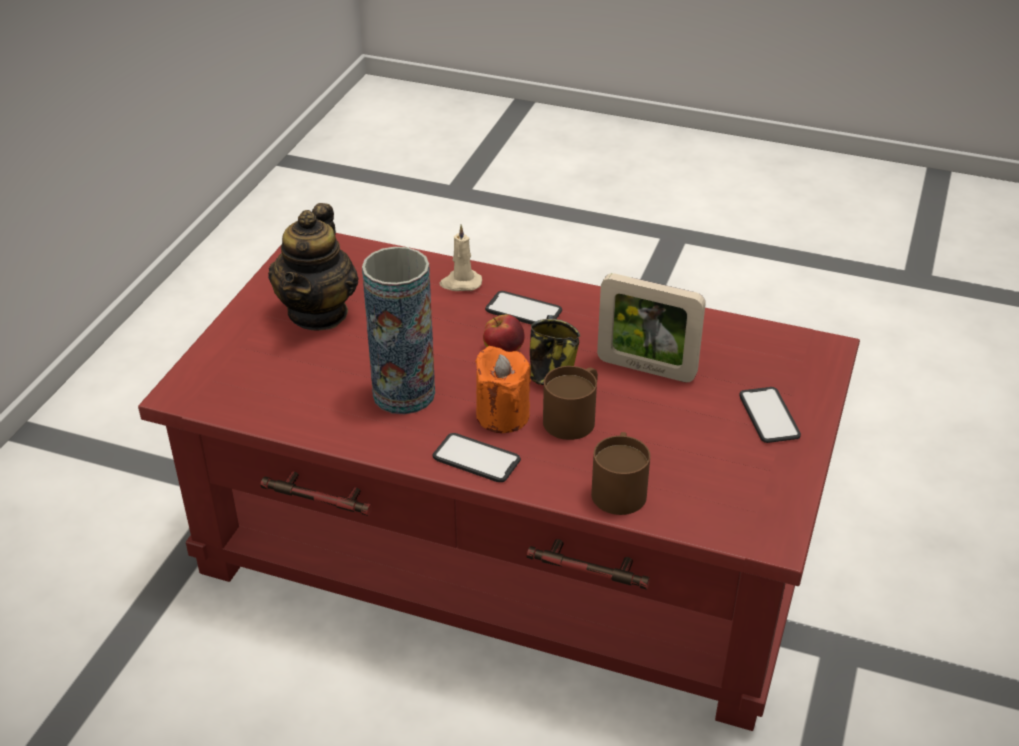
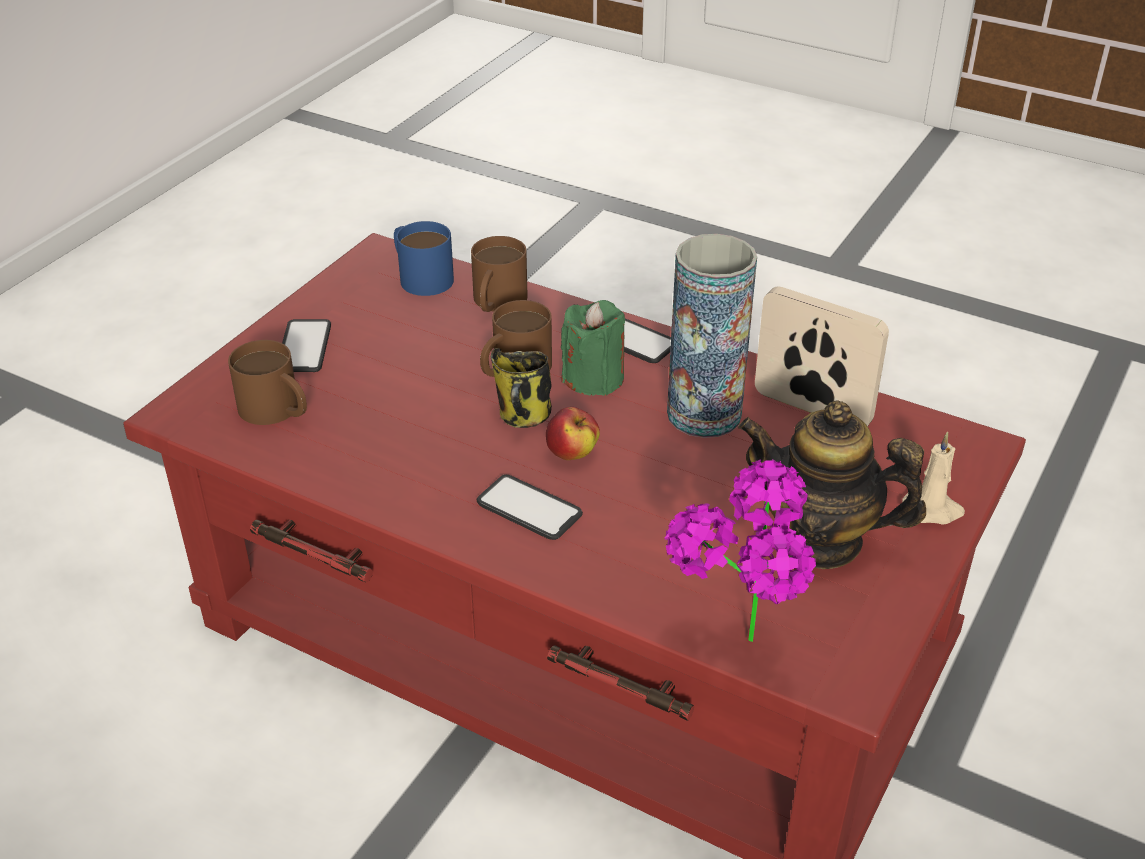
camera: 170 degrees left, 0 degrees up
(318, 313) = (819, 539): teapot -> teapot turned 90 degrees counterclockwise
(375, 247) = (736, 658): none -> potted plant
(460, 283) = (608, 566): beige candle -> beige candle (933, 510)
(502, 415) = (593, 378): orange candle -> green candle
(646, 369) = (406, 412): picture frame -> picture frame (812, 408)
(712, 511) = (420, 276): none -> blue mug
(748, 358) = (277, 411): none -> brown mug

